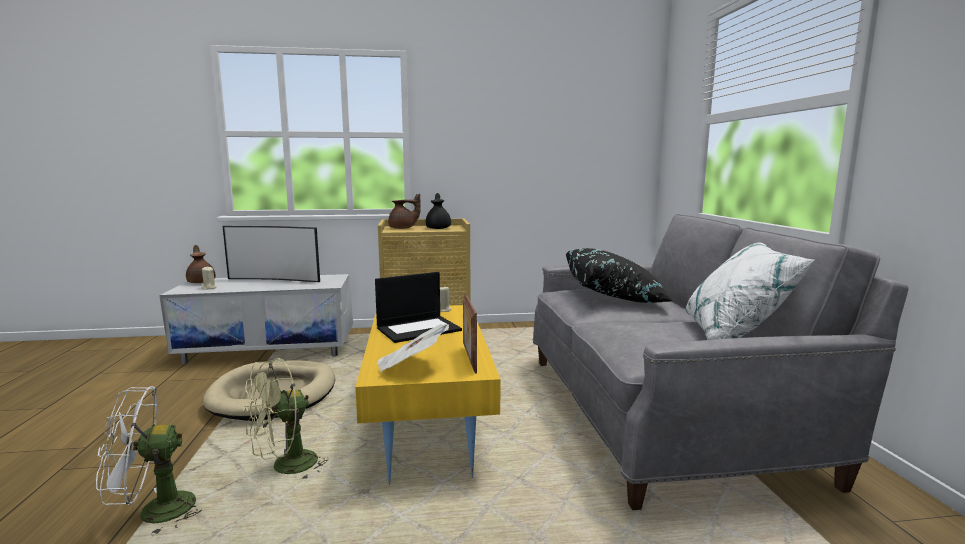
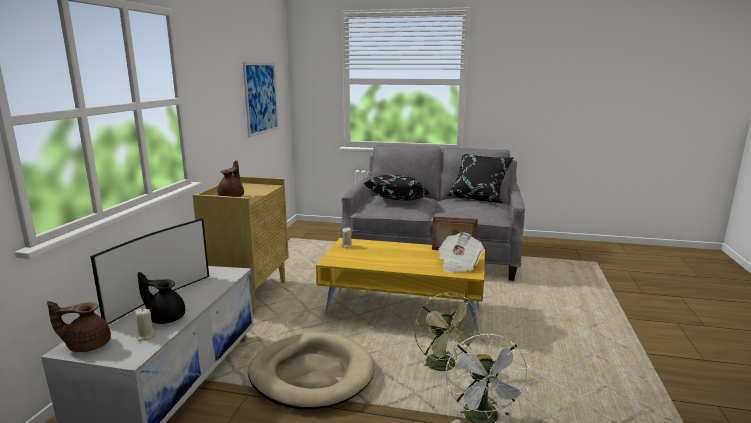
camera: 70 degrees left, 5 degrees up
(419, 329) = (387, 256): laptop -> none
(438, 228) = (252, 189): black teapot -> black teapot (165, 317)
(572, 144) = (261, 98): none -> picture
(734, 336) = (478, 198): white pillow -> black pillow

